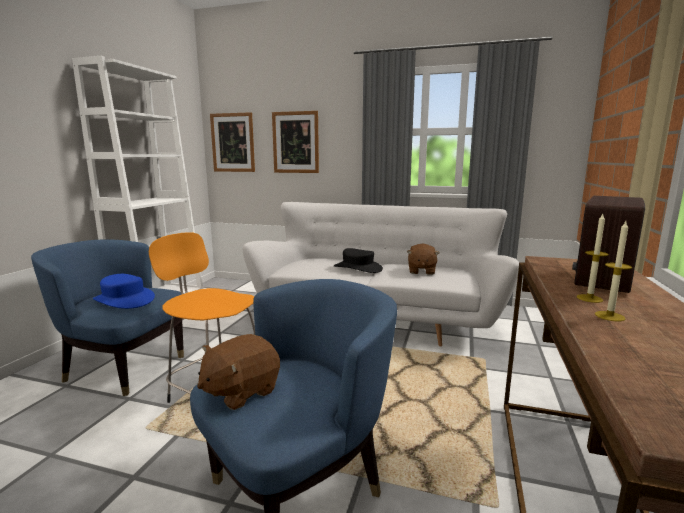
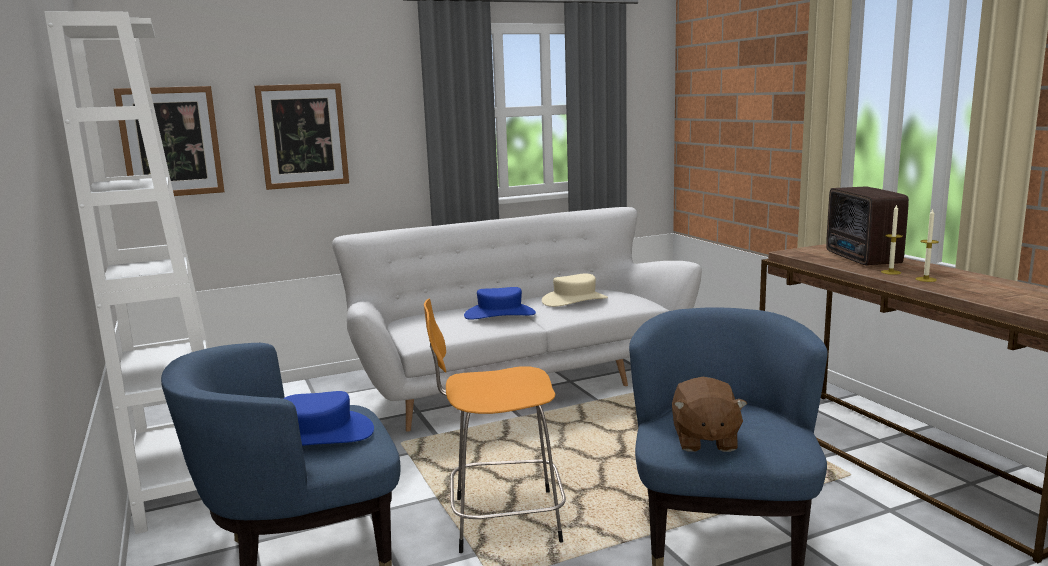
camera: 40 degrees left, 0 degrees up
(358, 268) = (500, 314): black hat -> blue hat
(421, 271) = (574, 300): brown plush toy -> beige hat

